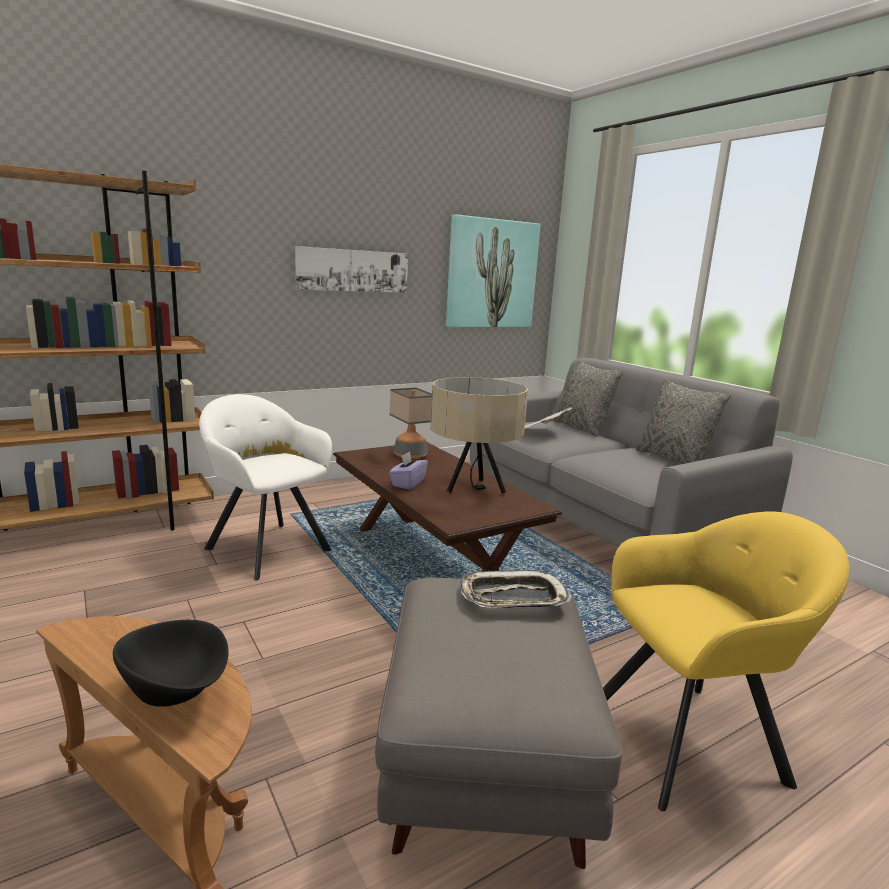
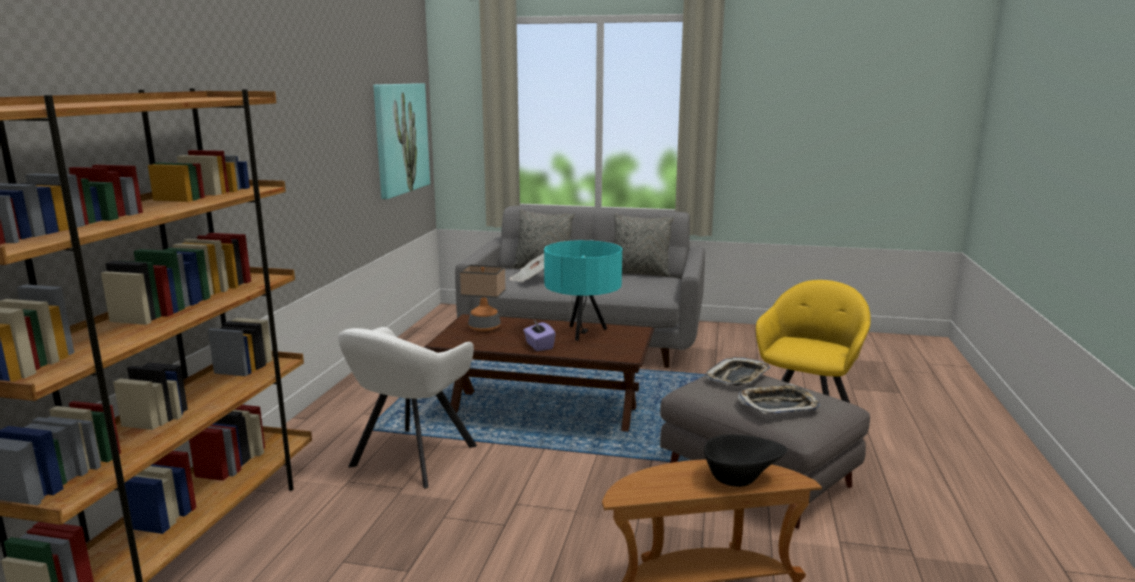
camera: 45 degrees left, 0 degrees up
(266, 547) = (410, 459): white armchair -> white armchair turned 60 degrees counterclockwise
(352, 270) = (320, 157): picture -> none
(468, 653) = (778, 405): none -> tray
(472, 489) = (582, 334): beige table lamp -> turquoise table lamp

